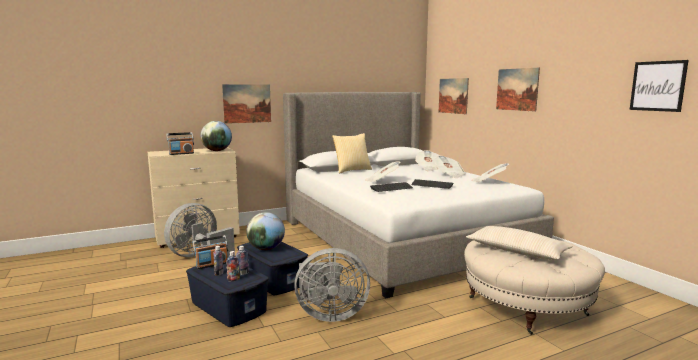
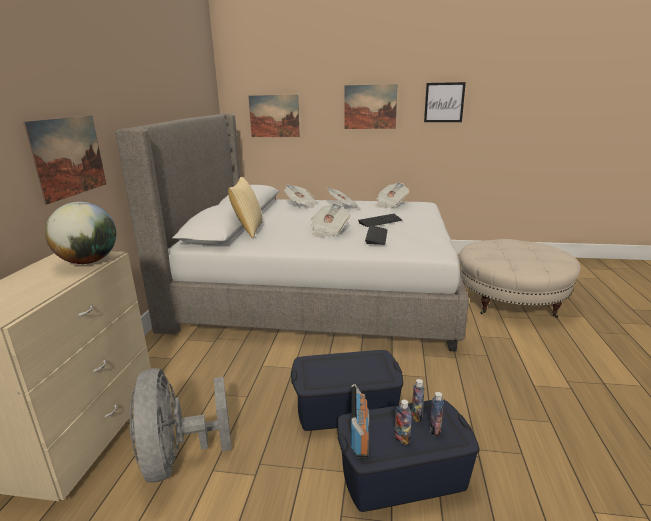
camera: 55 degrees left, 10 degrees up
(181, 153) = (48, 292): radio -> none
(266, 249) = (338, 373): globe -> none
(329, 314) = (473, 397): grey fan -> none
(516, 251) = (522, 258): beige pillow -> none
(657, 86) = (512, 102): picture -> picture (444, 102)

